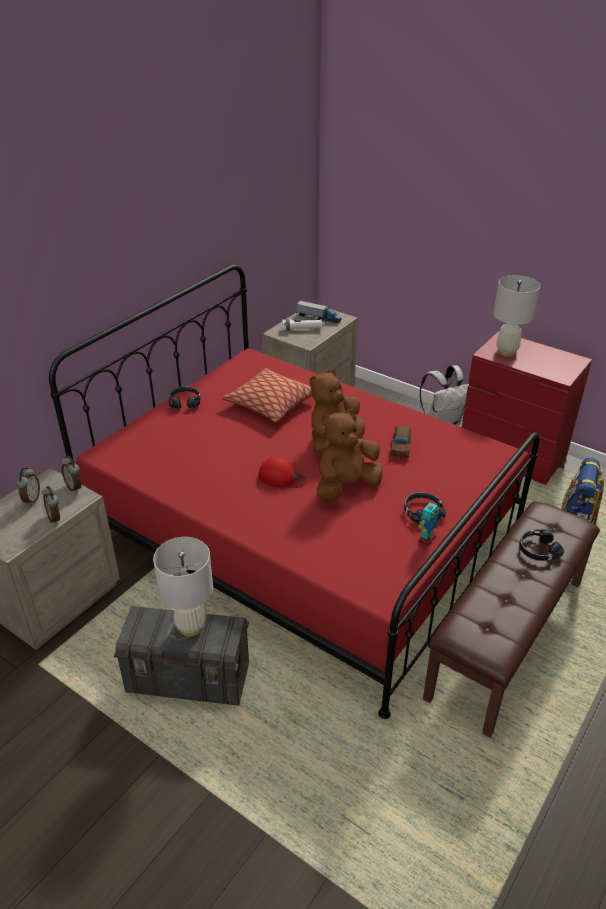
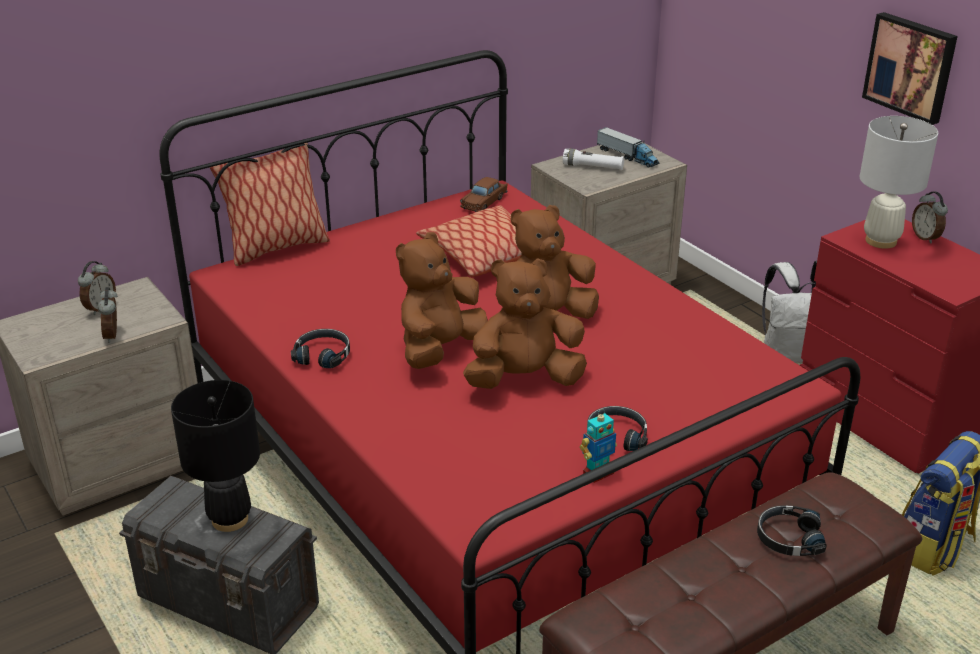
camera: 20 degrees right, 5 degrees down
(75, 487) = (161, 305): alarm clock -> alarm clock (925, 238)
(127, 426) = (276, 248): none -> pillow
(185, 401) = (371, 231): black headphones -> black headphones (323, 355)
(191, 626) = (230, 519): white table lamp -> black table lamp
(282, 477) = (440, 350): red cap -> brown plush toy
(401, 445) = (642, 343): brown toy car -> brown toy car (484, 202)
(508, 242) = (911, 67): none -> picture

